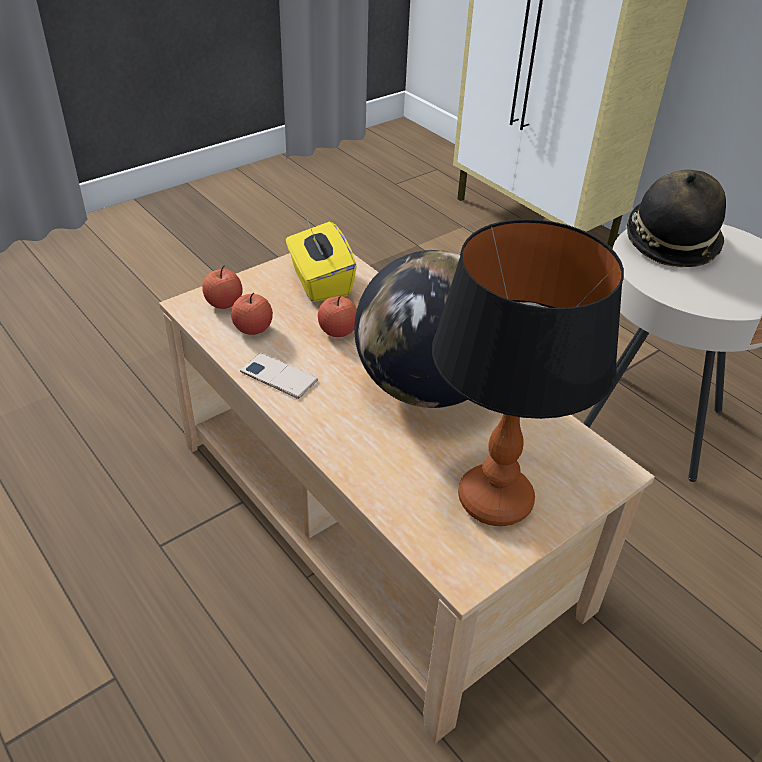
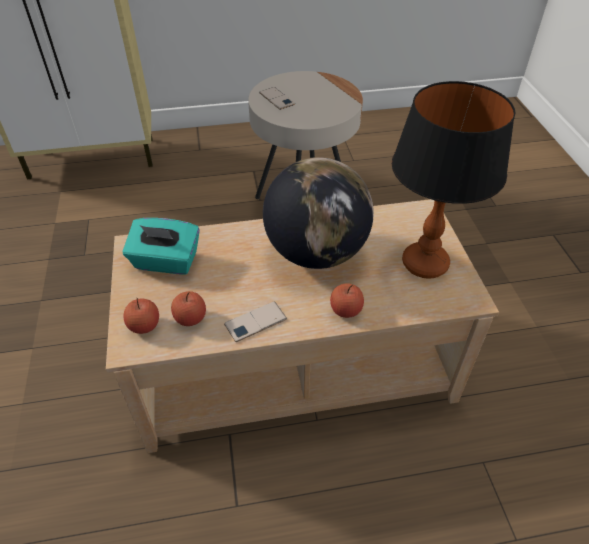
camera: 60 degrees left, 5 degrees up
(320, 282) = (166, 262): yellow tissue box -> turquoise tissue box
(338, 331) = (229, 273): apple -> apple (346, 310)
(670, 242) = (277, 98): hat -> phone

